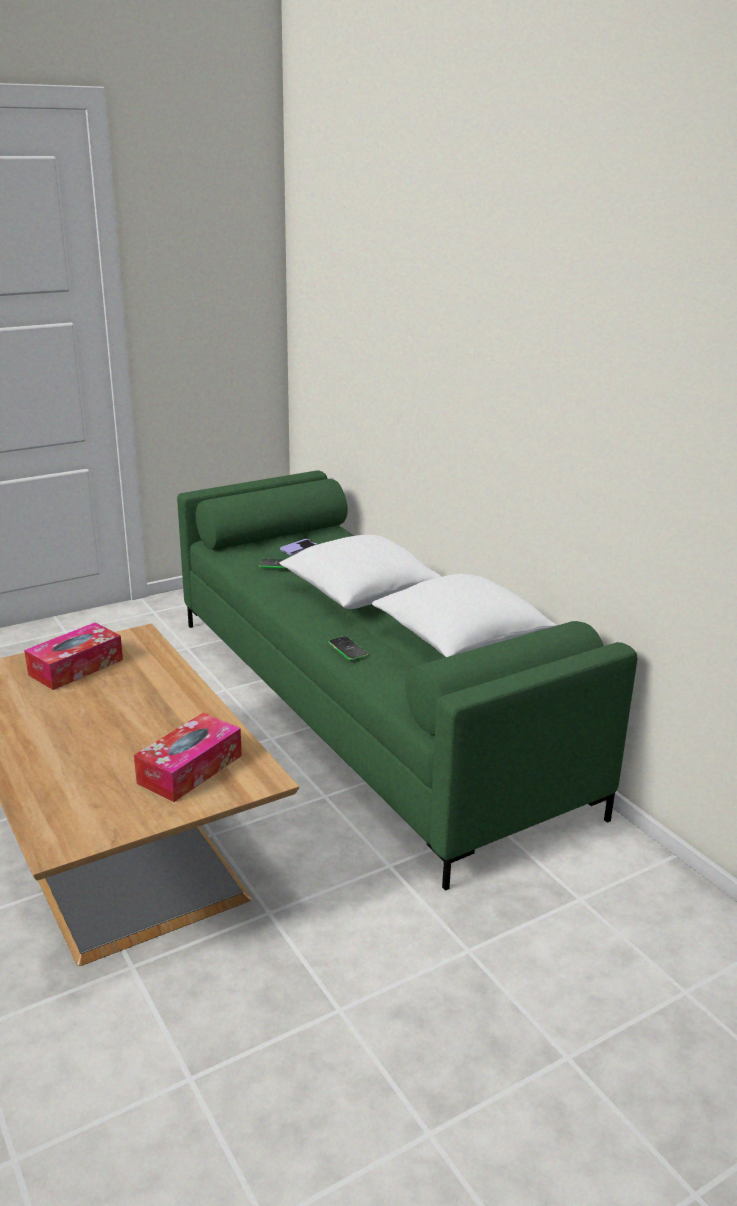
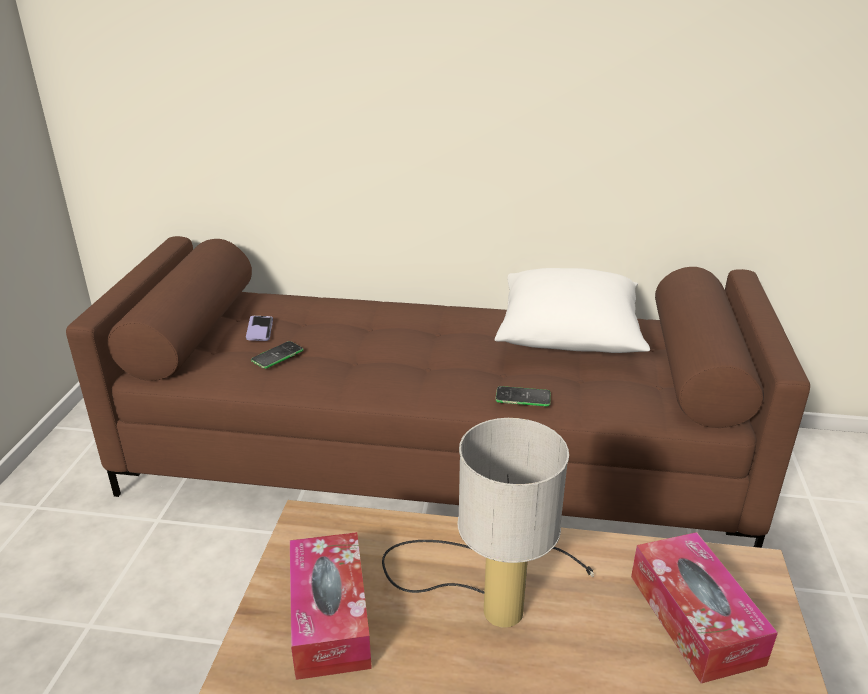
camera: 50 degrees left, 5 degrees up
(142, 701) = (491, 591): none -> table lamp
(359, 594) = (411, 343): white pillow -> none
(369, 709) = (436, 459): green sofa -> brown sofa

